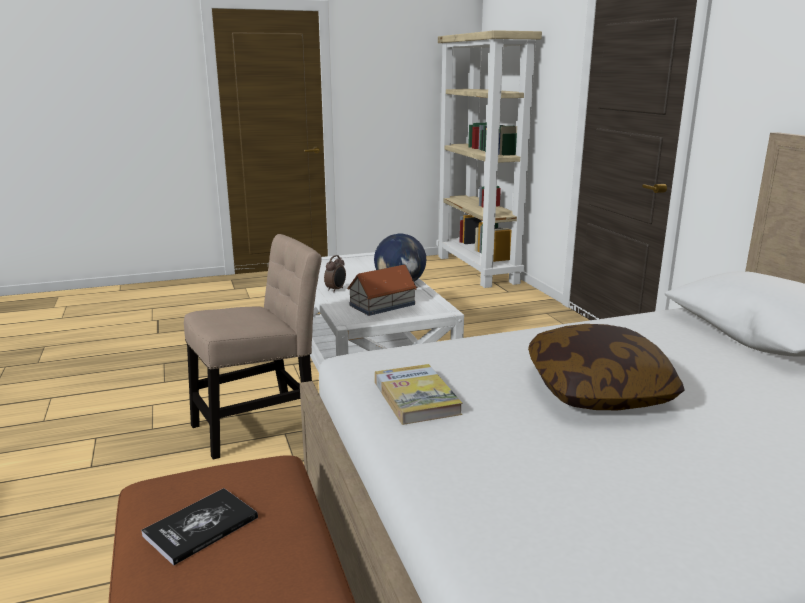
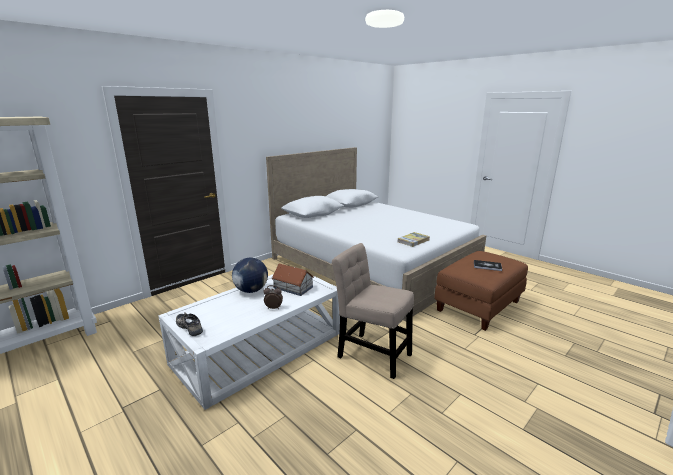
camera: 115 degrees left, 0 degrees up
(342, 259) = (190, 327): none -> shoe
(598, 390) = (379, 225): pillow -> none

